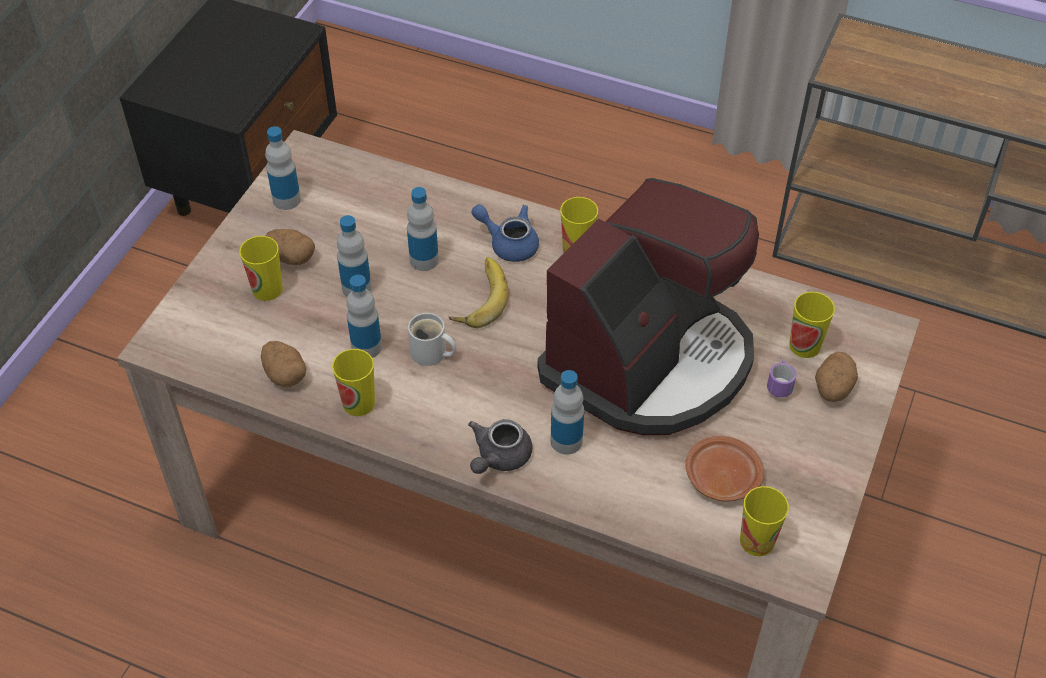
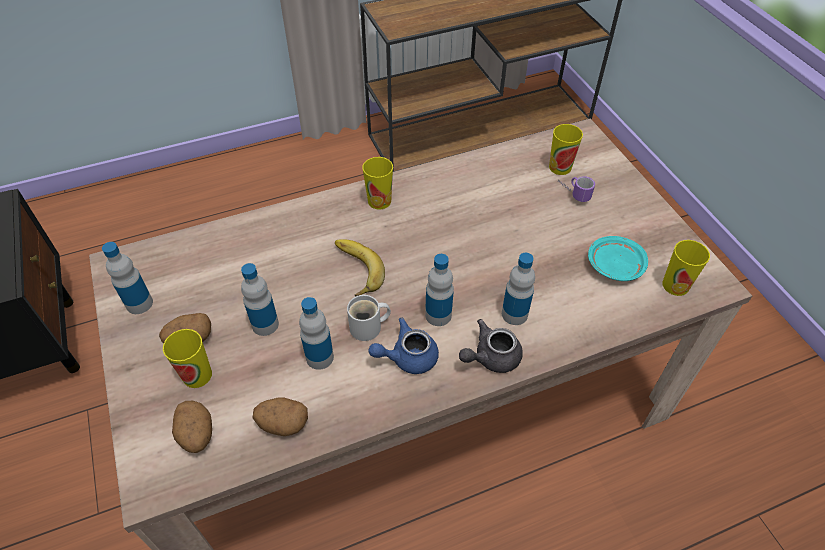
camera: 45 degrees left, 0 degrees up
(358, 403) = (360, 399): cup -> none
(424, 260) = (290, 273): bottle -> bottle (438, 315)
(498, 457) = (491, 357): grey teapot -> grey teapot turned 75 degrees clockwise
(509, 243) = (333, 225): blue teapot -> blue teapot (407, 357)
(650, 361) = (498, 233): coffee machine -> none
(721, 476) = (614, 266): brown plate -> turquoise plate
(832, 389) = (601, 179): potato -> potato (196, 435)

